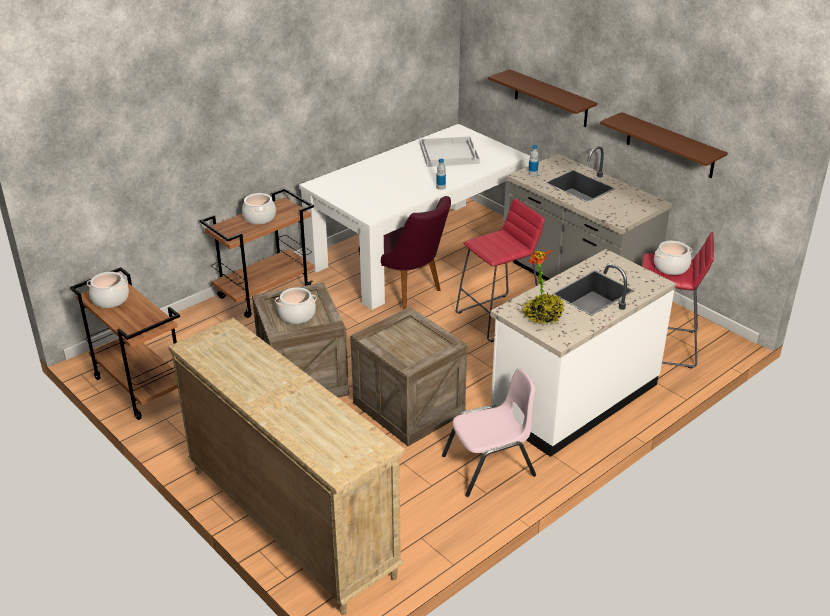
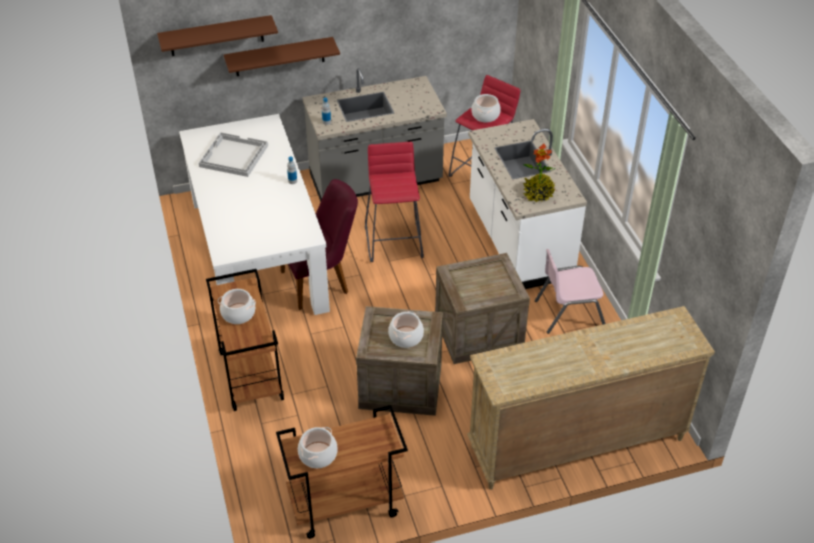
camera: 65 degrees left, 10 degrees up
(489, 466) = (568, 313): pink chair -> pink chair turned 105 degrees counterclockwise
(670, 146) = (411, 35): brown shelf -> brown shelf (216, 36)

